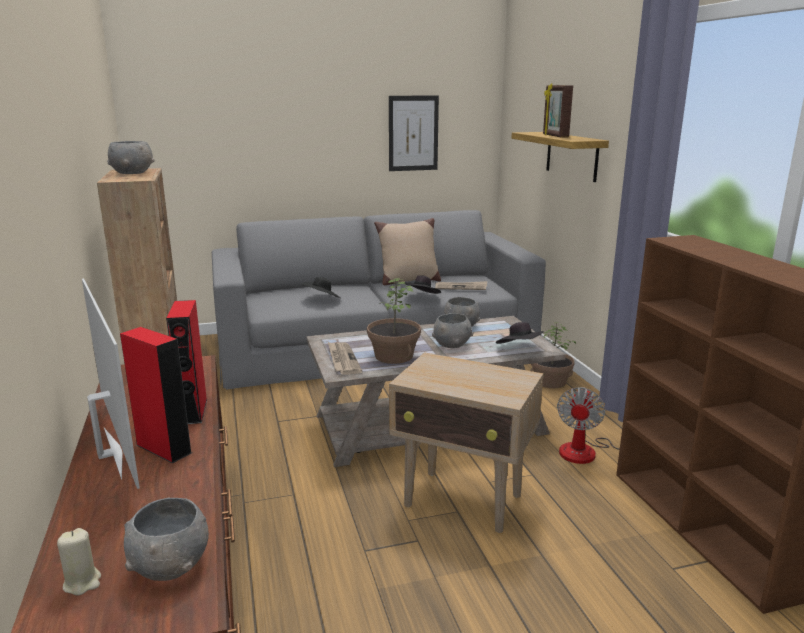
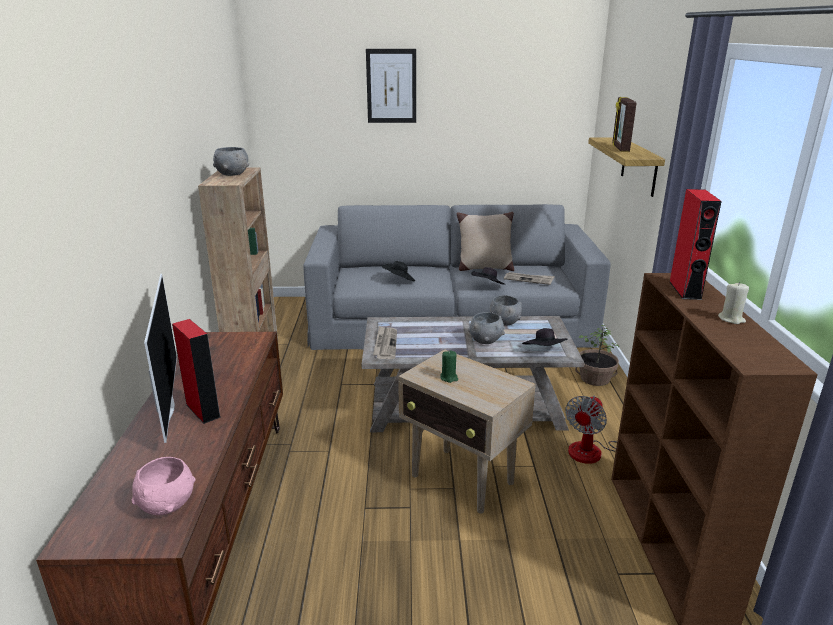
camera: 15 degrees right, 5 degrees up
(82, 582) = (109, 505): beige candle -> beige candle (731, 319)
(170, 566) = (166, 505): grey bowl -> pink bowl
(193, 411) = (237, 381): red speaker -> red speaker (685, 290)
(393, 356) = (429, 345): potted plant -> none
(413, 133) = (506, 128): picture -> picture (391, 86)
(448, 378) = (449, 378): none -> green candle

